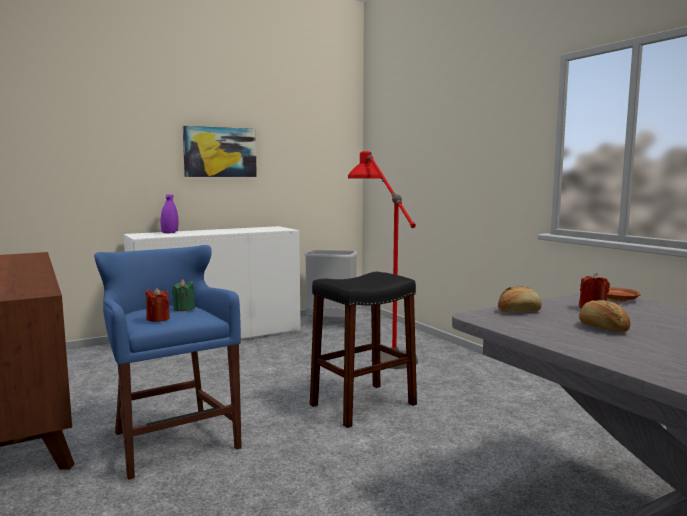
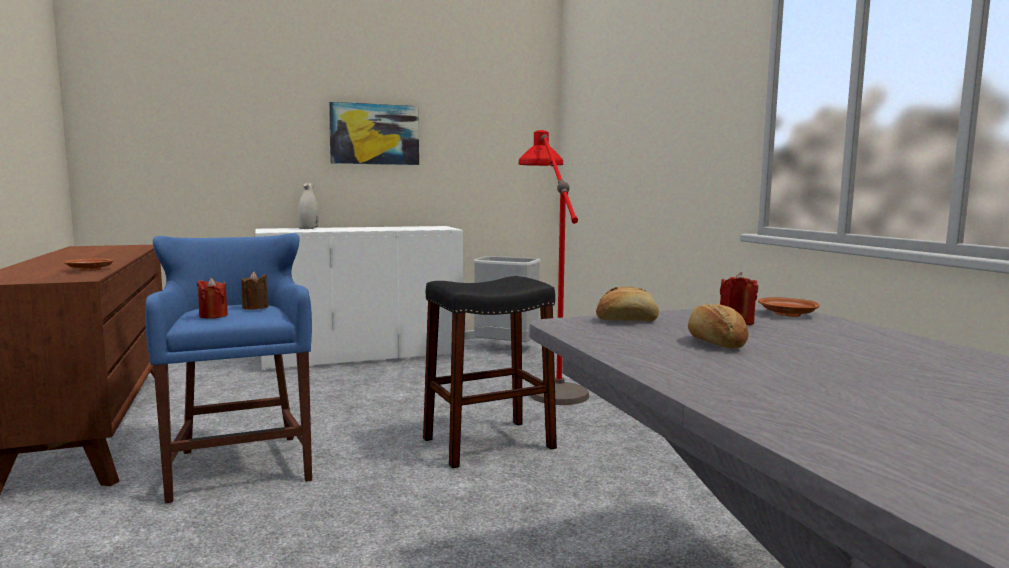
camera: 10 degrees right, 0 degrees up
(34, 283) = (90, 270): none -> brown plate
(170, 232) = (308, 228): purple vase -> white vase
(184, 309) = (255, 308): green candle -> brown candle

